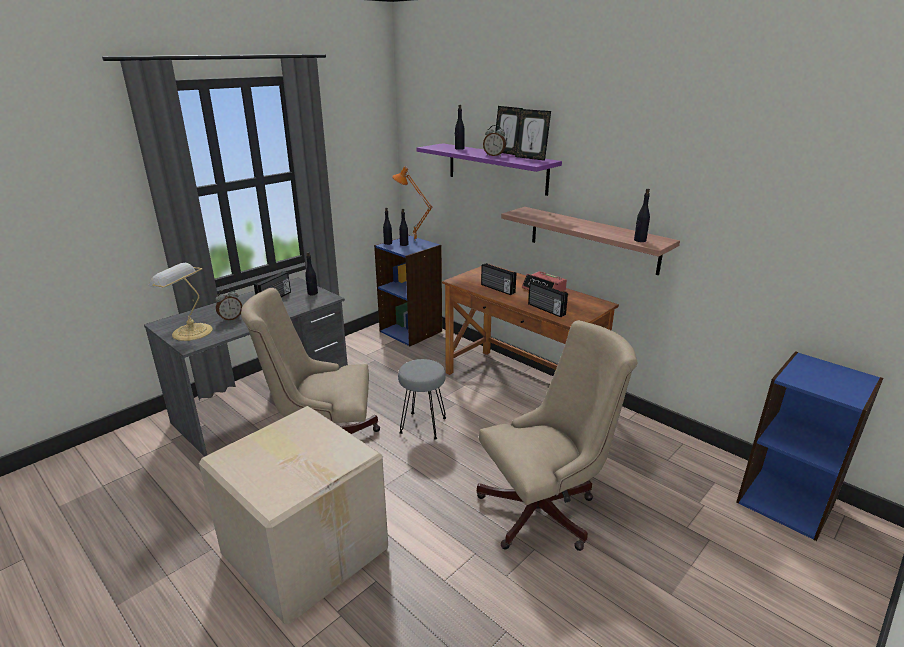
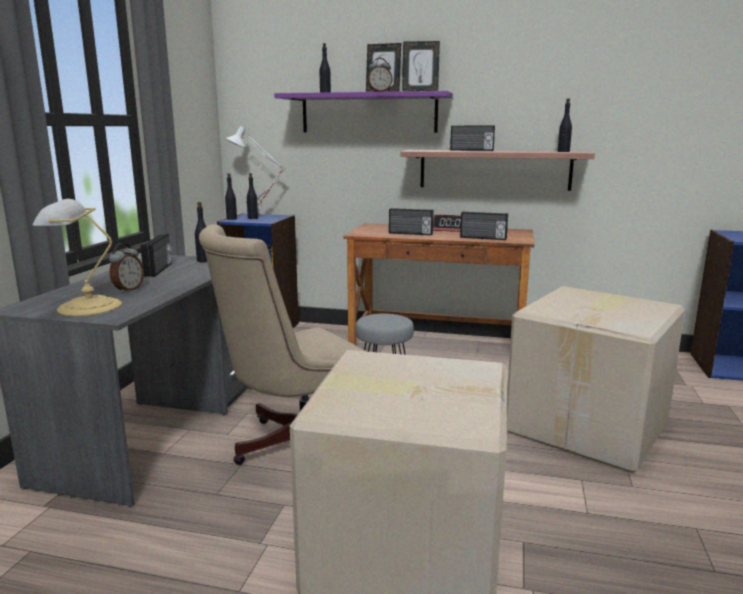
camera: 30 degrees left, 10 degrees down
(414, 241) = (258, 215): orange table lamp -> white table lamp
(545, 510) = (589, 426): beige office chair -> cardboard box
(568, 220) = (471, 150): none -> radio

